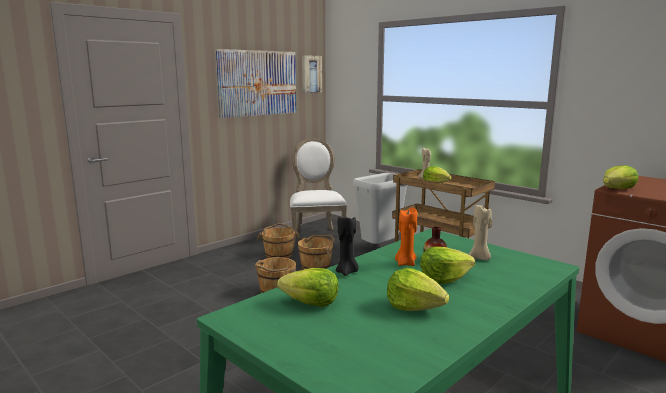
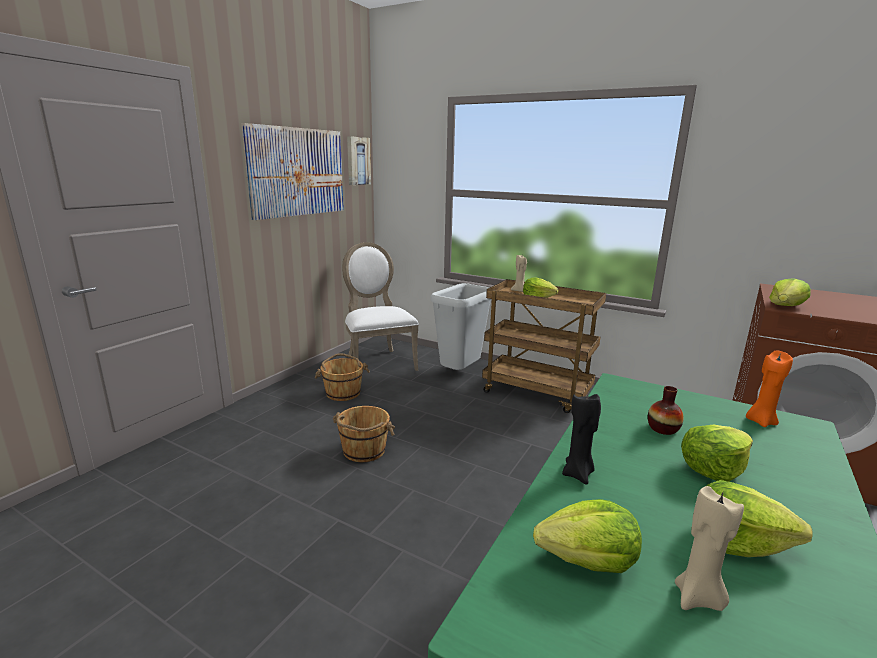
camera: 15 degrees left, 5 degrees up
(316, 266) = (397, 406): brown bucket -> none
(405, 263) = (637, 443): orange candle -> orange candle (760, 421)
(479, 258) = (714, 422): beige candle -> beige candle (698, 598)

